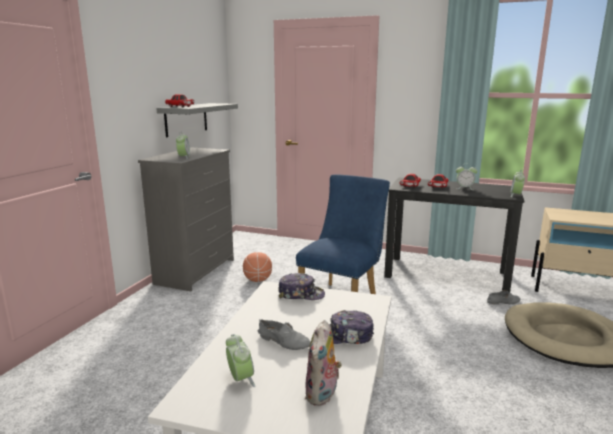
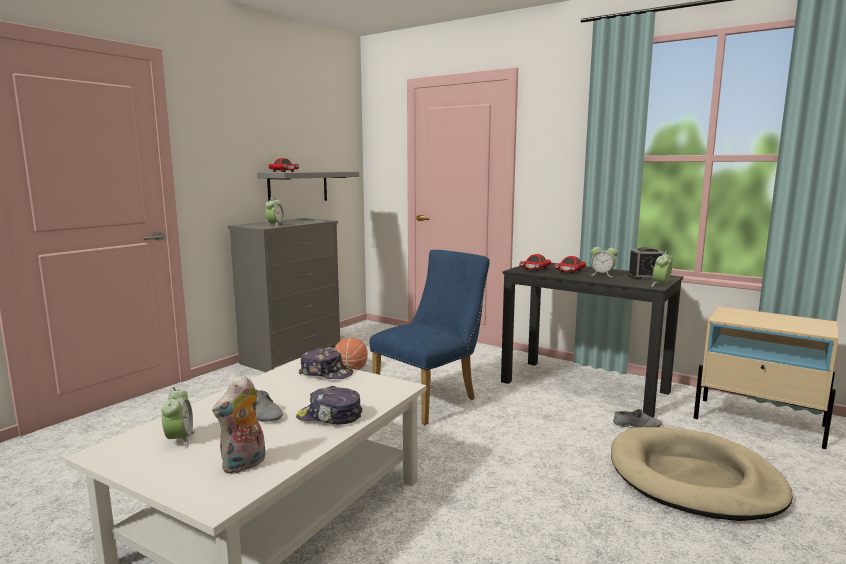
camera: 15 degrees right, 5 degrees down
(496, 189) = (645, 277): none -> alarm clock

